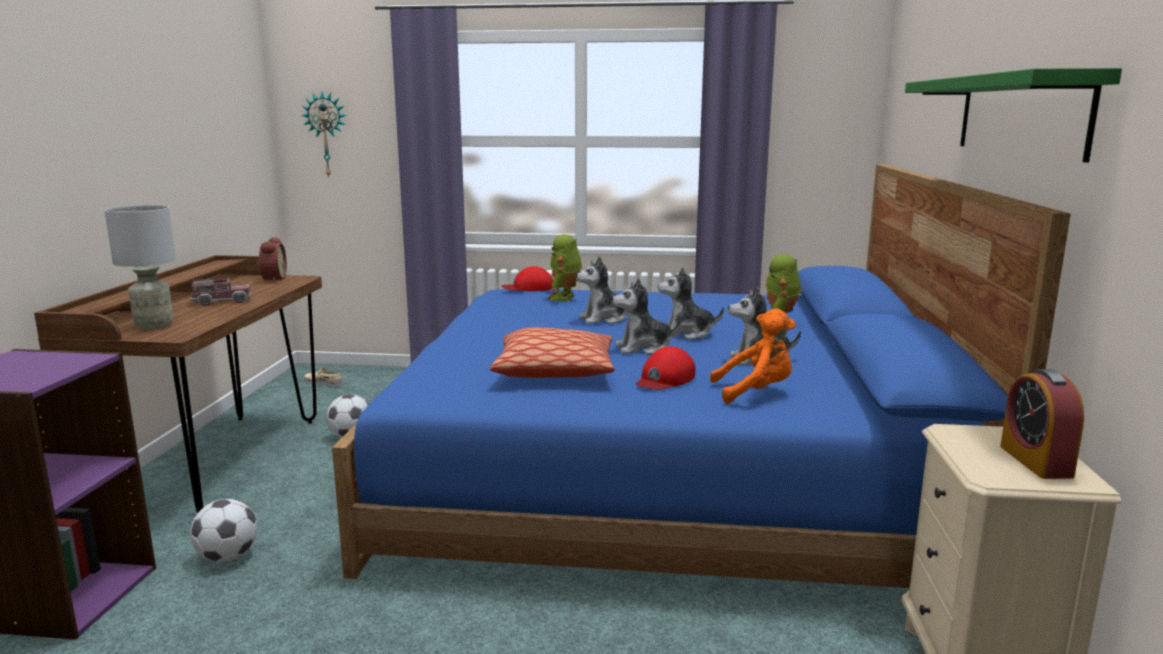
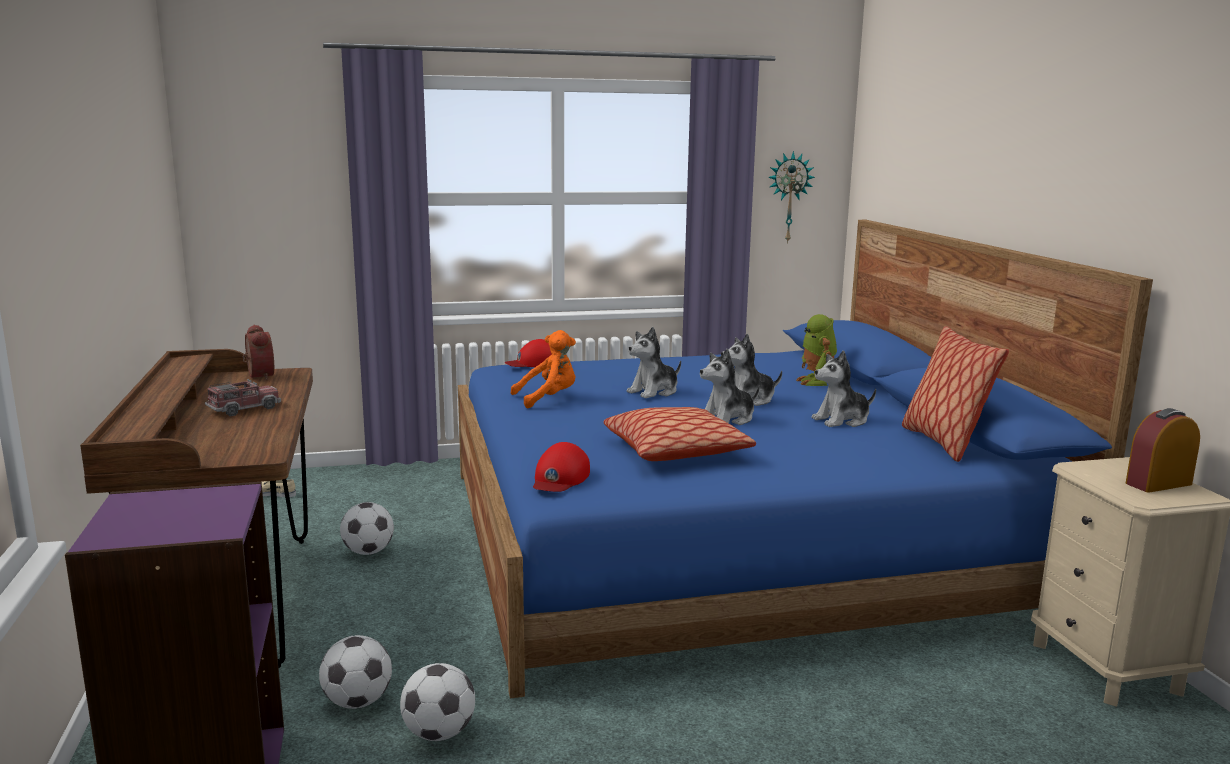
camera: 20 degrees left, 0 degrees up
(155, 326) = (215, 446): grey table lamp -> none
(261, 596) = (439, 733): none -> football
(326, 134) = (251, 193): wall clock -> wall clock (788, 197)
(565, 298) = (590, 372): toy robot -> none
(665, 379) = (786, 447): red cap -> red cap (560, 478)
(755, 392) = (876, 451): orange plush toy -> orange plush toy (548, 399)
(842, 392) = (943, 443): none -> pillow
(1019, 115) = (1068, 190): green shelf -> none
(1035, 461) = (1158, 484): alarm clock -> alarm clock turned 90 degrees clockwise

